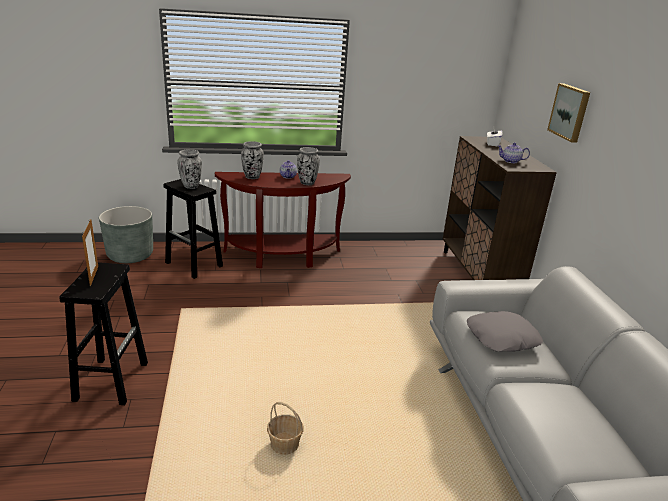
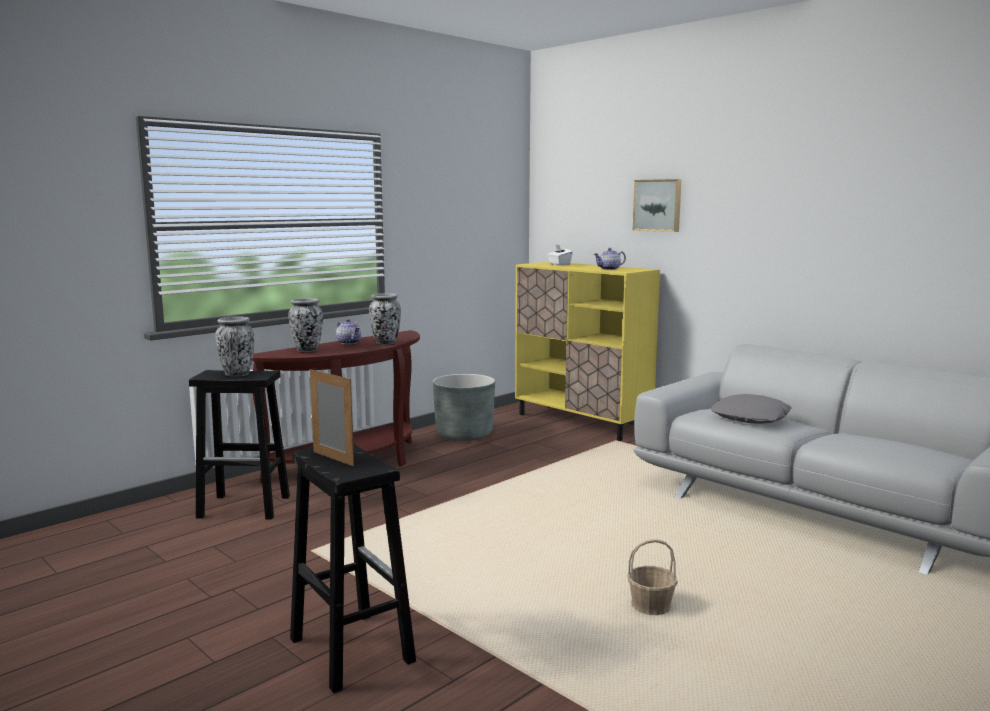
camera: 35 degrees left, 15 degrees down
(130, 255) = (120, 528): grey planter -> grey planter (464, 434)
(478, 275) = (582, 422): brown cabinet -> yellow cabinet

